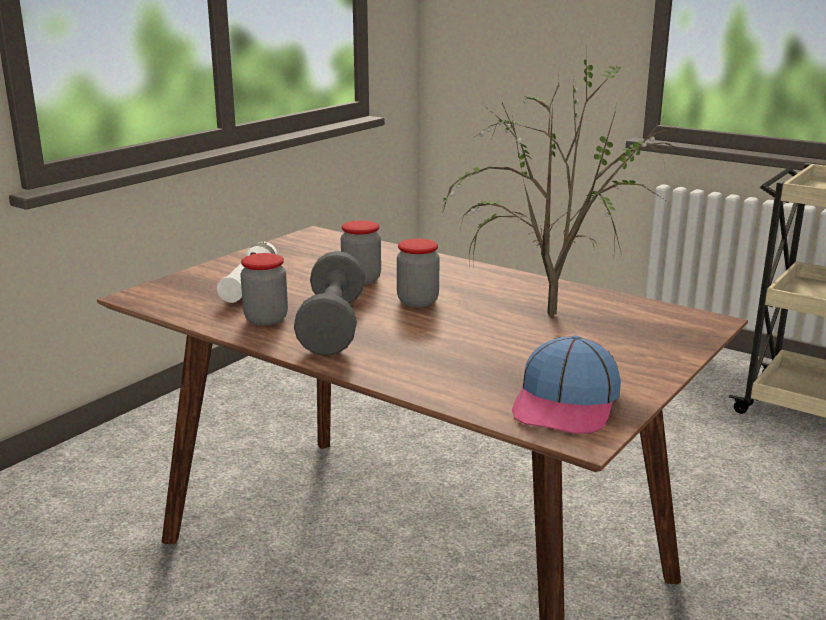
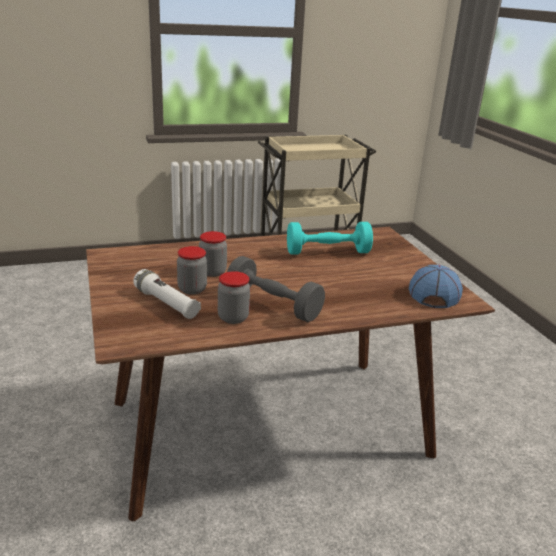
camera: 55 degrees left, 5 degrees up
(418, 301) = (270, 272): jar -> jar (192, 289)
(549, 311) = (327, 252): potted plant -> turquoise dumbbell
(566, 404) = (433, 291): cap -> cap turned 135 degrees counterclockwise

